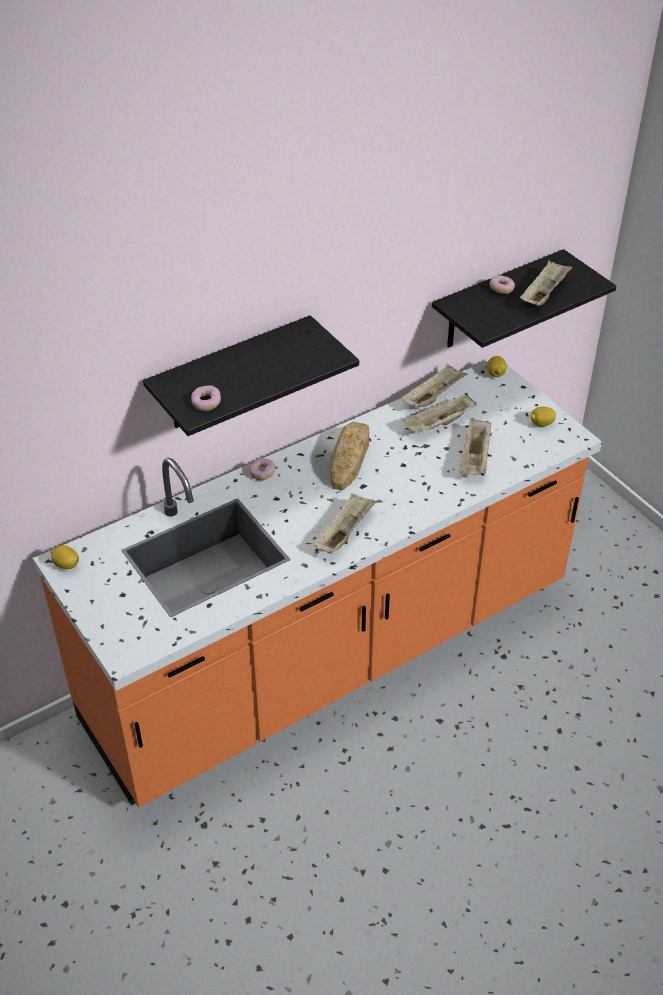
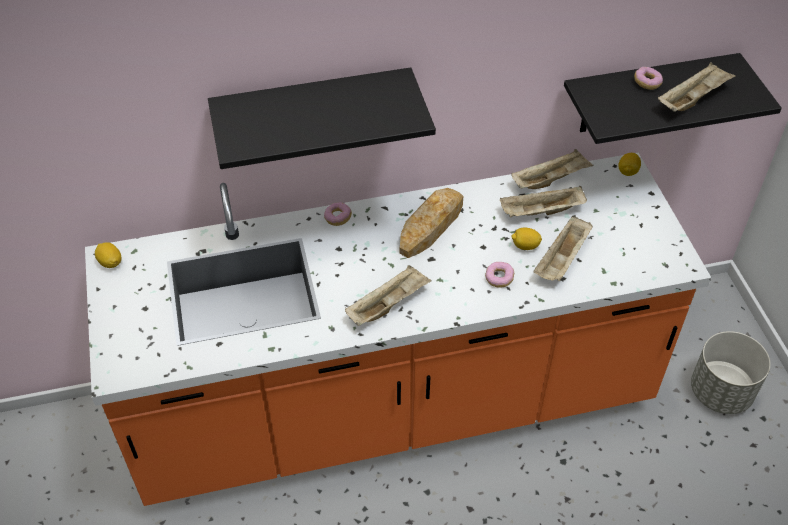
camera: 20 degrees right, 5 degrees up
(206, 403) = (254, 138): donut -> donut (499, 278)
(541, 424) = (652, 240): lemon -> lemon (525, 246)
(612, 560) = (721, 392): none -> grey planter

